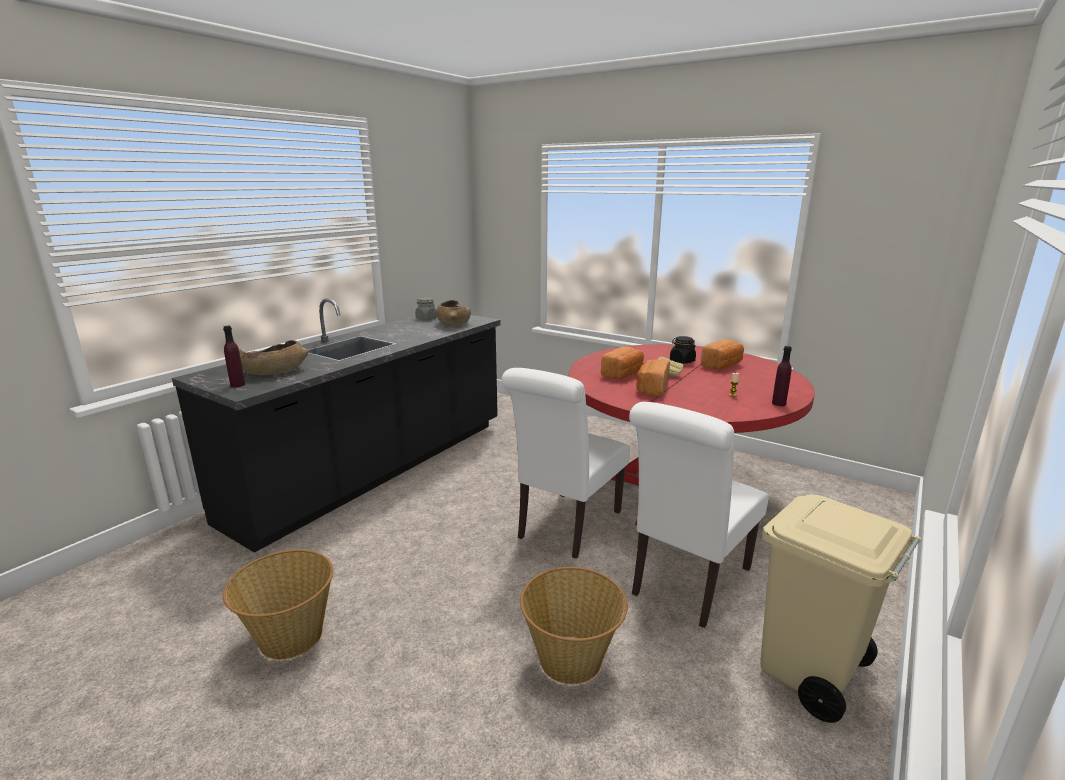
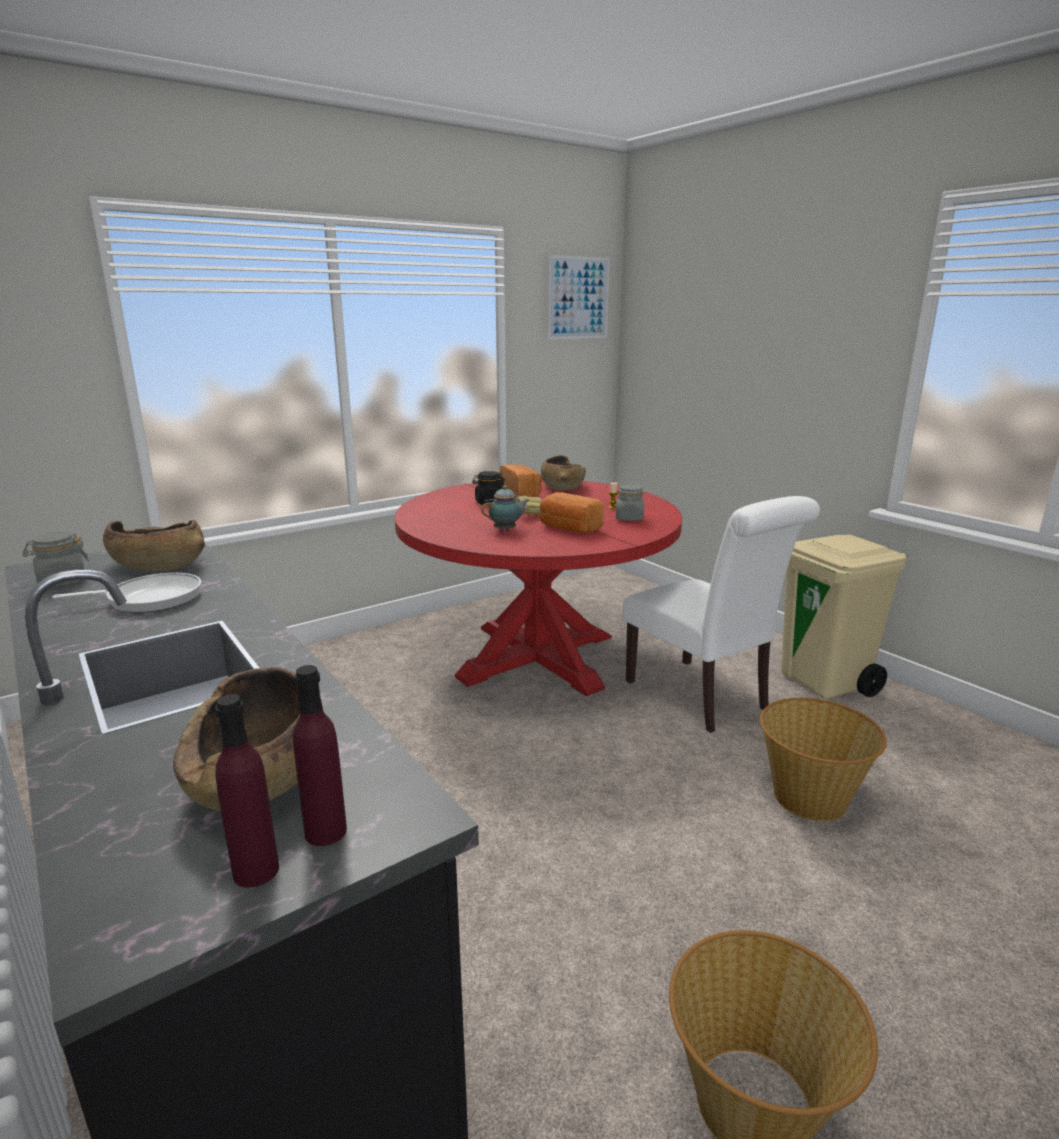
camera: 70 degrees left, 0 degrees up
(414, 331) = (149, 599): none -> frying pan
(566, 527) = (565, 742): white chair -> none
(623, 374) = (506, 530): bread -> teapot
(708, 403) = (629, 518): none -> grey jar
(769, 373) = (562, 486): none -> brown bowl
(778, 403) = (645, 500): purple bottle -> purple bottle (256, 871)
(915, 199) = (578, 298): none -> picture

